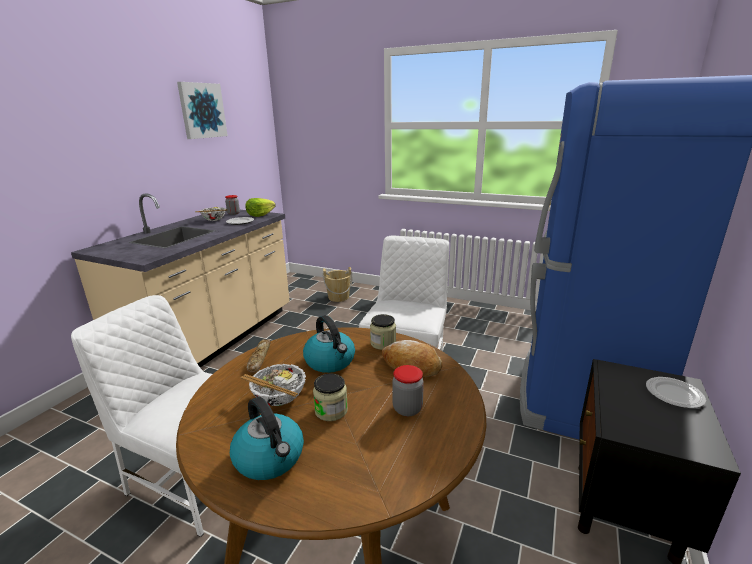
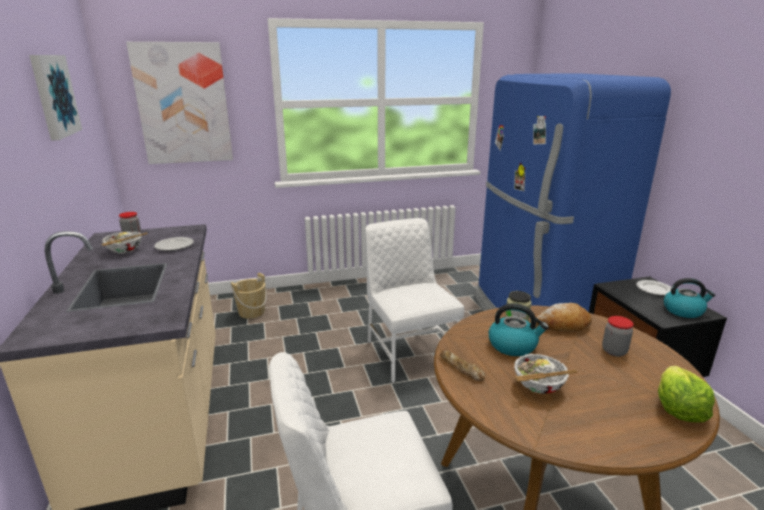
camera: 40 degrees left, 0 degrees up
(260, 215) = (177, 232): lettuce -> lettuce (678, 408)
(270, 458) = (615, 423): kettle -> kettle (683, 311)
(320, 123) = (183, 104): none -> picture
(331, 410) = (582, 375): jar -> none

